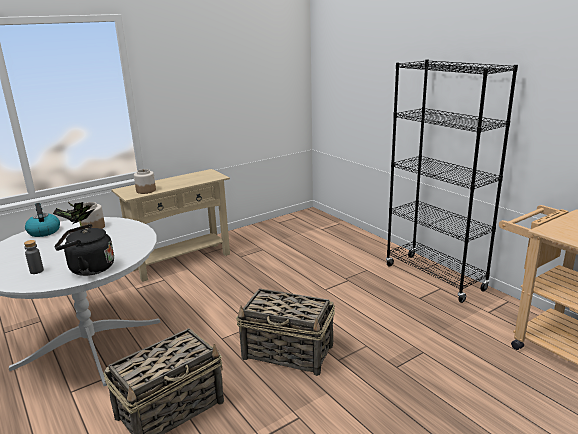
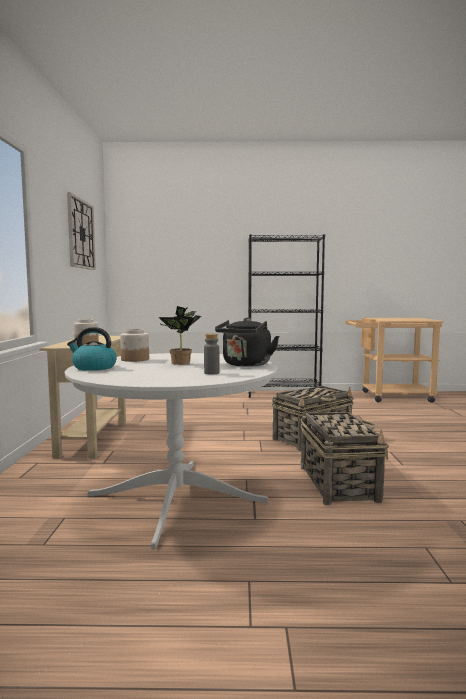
camera: 55 degrees left, 15 degrees down
(239, 63) = (81, 234): none -> wall clock

